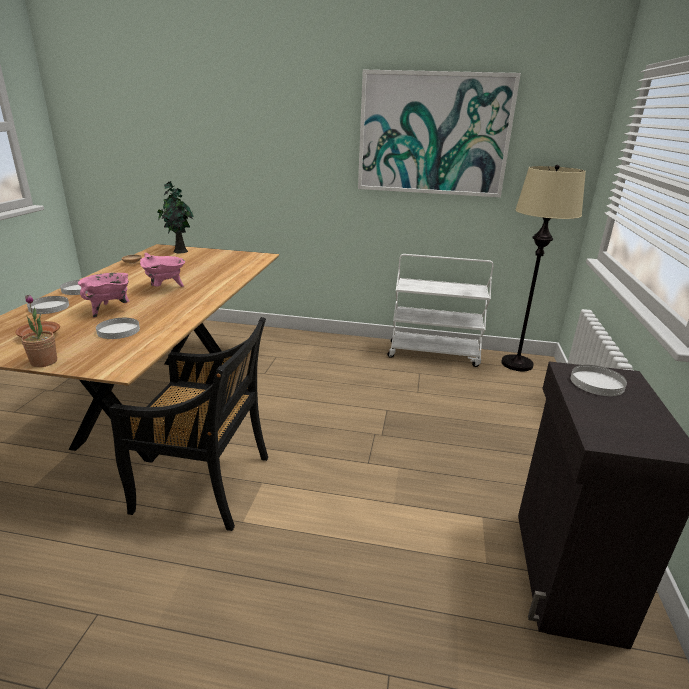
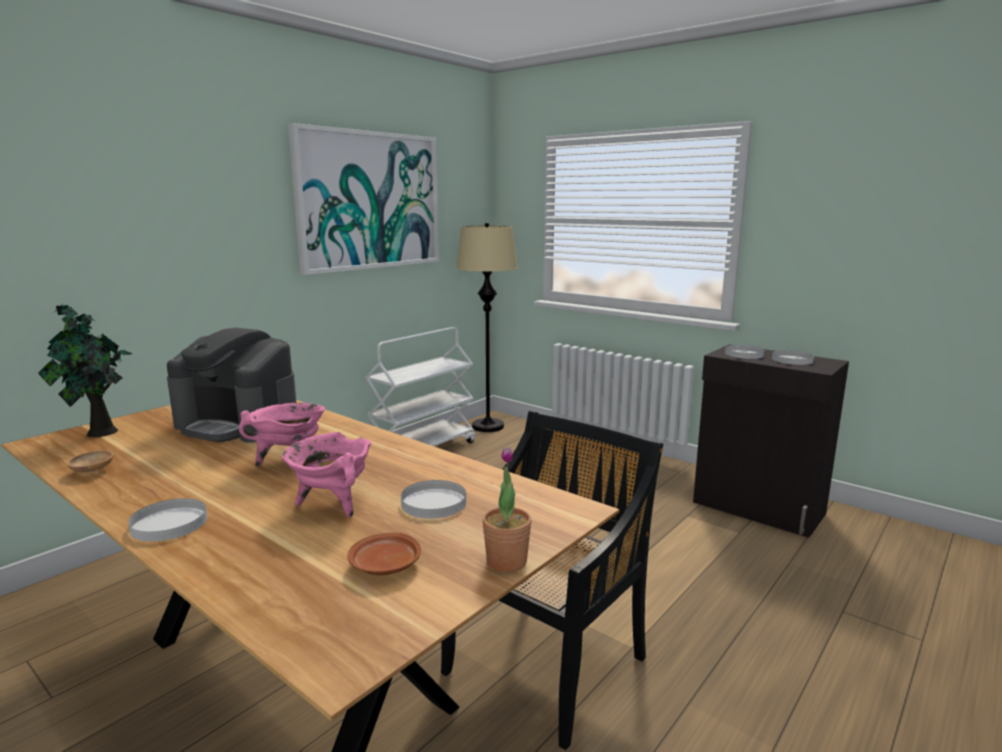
camera: 60 degrees left, 10 degrees down
(48, 307) = (233, 555): white plate -> white plate (792, 360)
(210, 267) = (238, 424): none -> coffee machine

